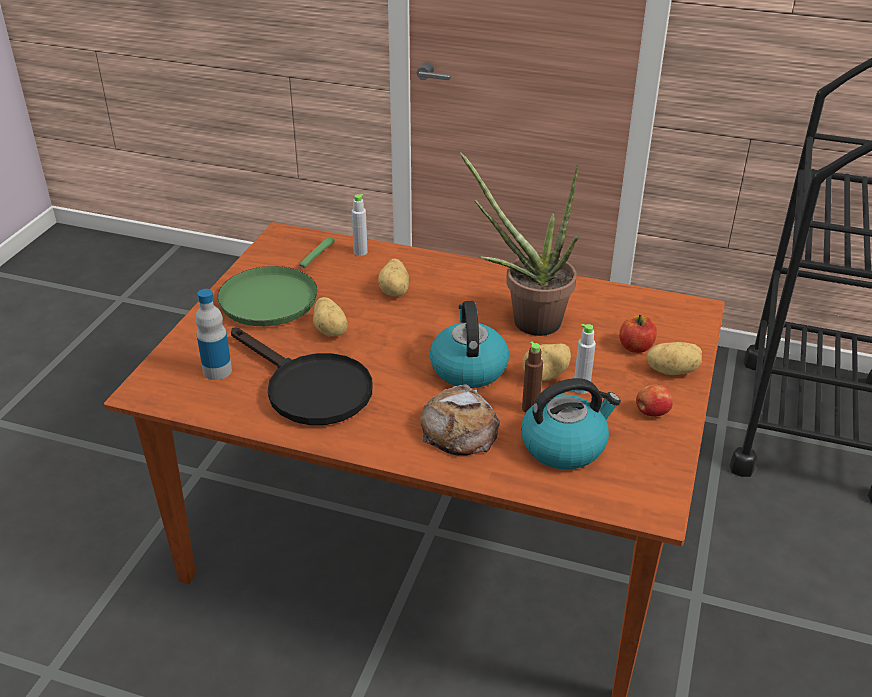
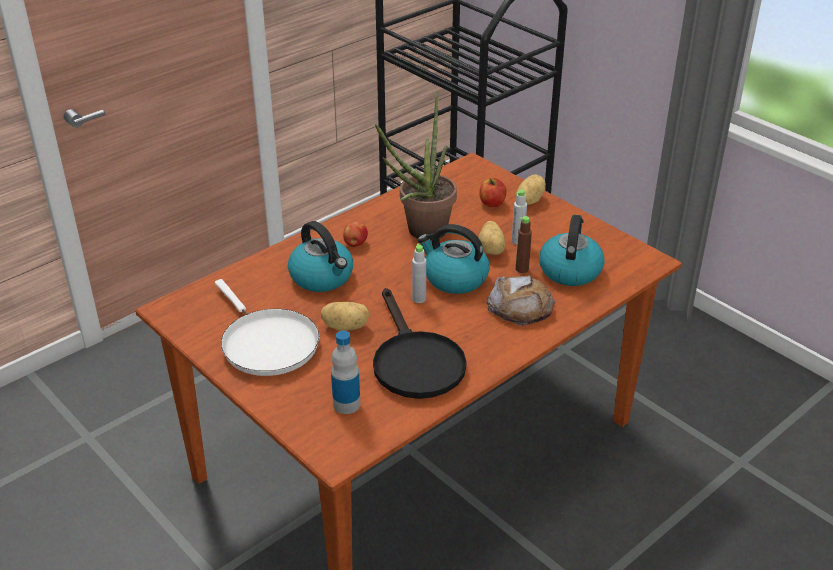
camera: 60 degrees left, 0 degrees up
(273, 298) = (266, 343): green frying pan -> white frying pan
(309, 388) = (414, 361): black frying pan -> black frying pan turned 90 degrees clockwise
(360, 252) = (246, 276): grey bottle -> grey bottle (419, 299)
(395, 291) = (322, 277): potato -> kettle
(651, 412) = (563, 225): apple -> apple (355, 244)

